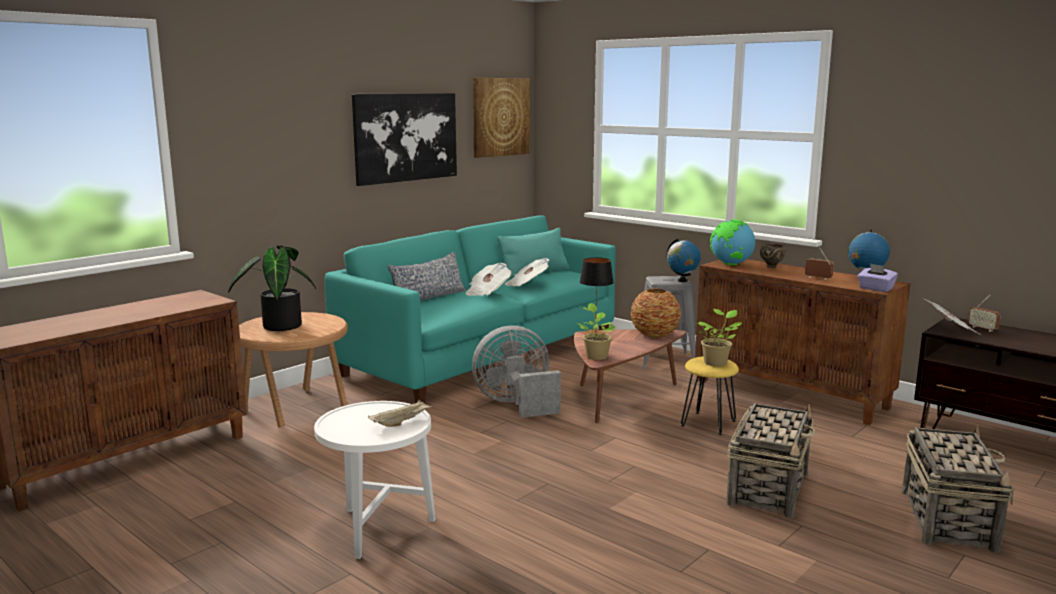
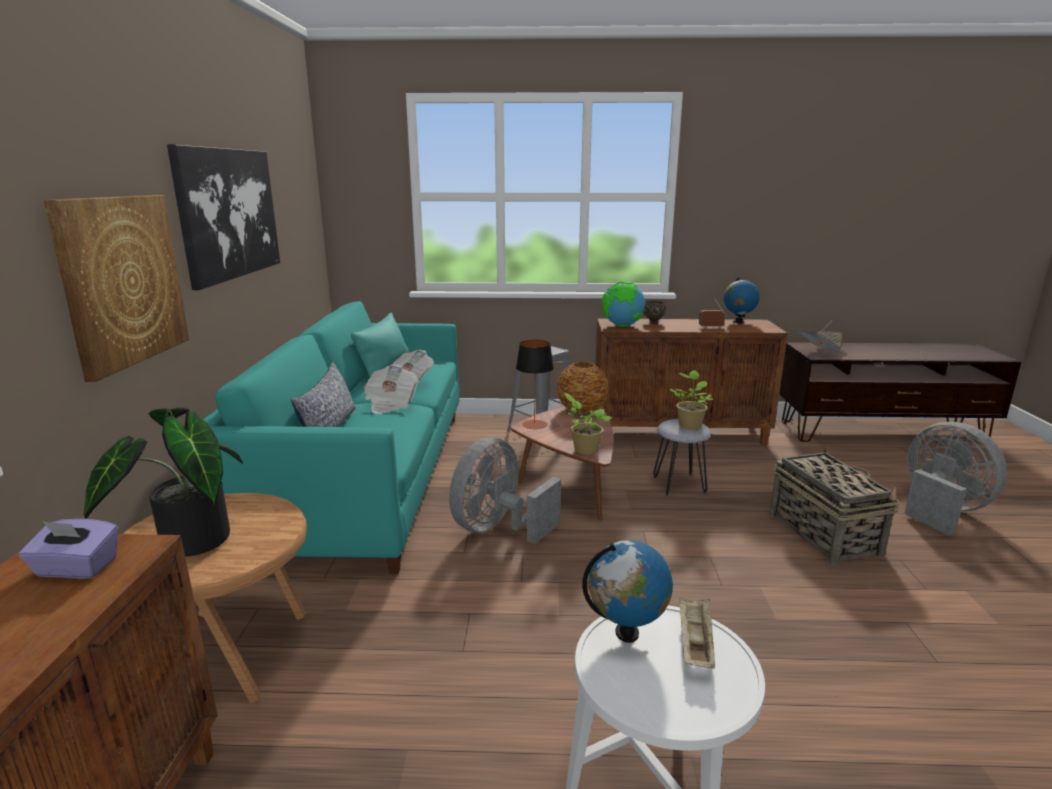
camera: 40 degrees left, 5 degrees up
(500, 117) = (298, 185): picture -> picture (122, 281)
(682, 281) = (557, 349): globe -> globe (626, 633)
(708, 423) = (679, 484): yellow stool -> grey stool
(875, 289) = (768, 329): purple tissue box -> purple tissue box (76, 568)
(947, 519) = (940, 510): basket -> grey fan

